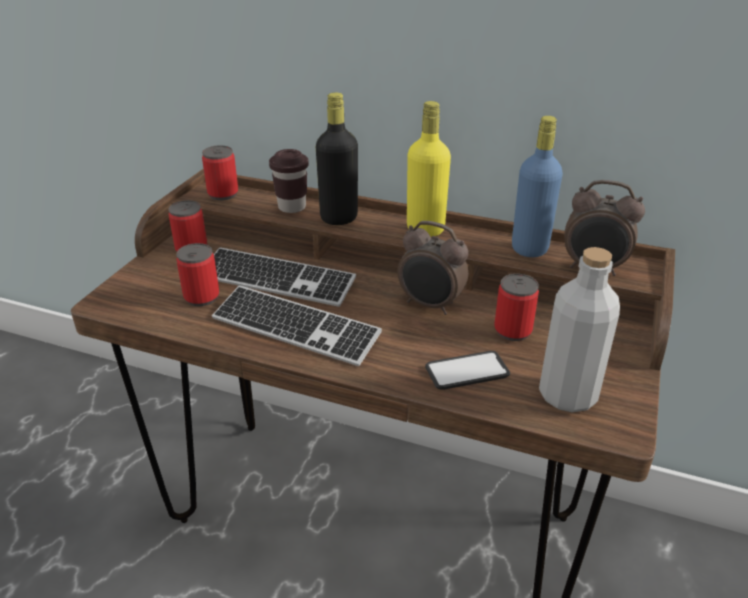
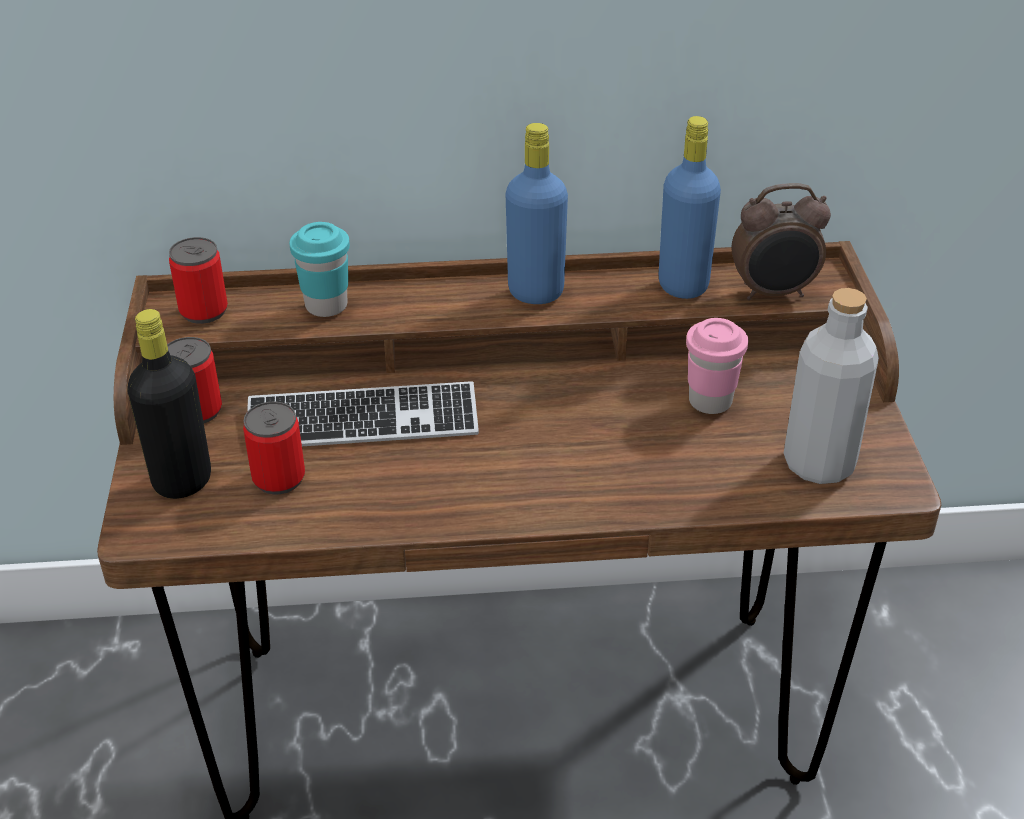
camera: 25 degrees left, 5 degrees up
(292, 207) = (326, 306): brown cup -> turquoise cup
(295, 328) = (444, 482): keyboard -> none
(339, 218) = (407, 306): black bottle -> black bottle (182, 481)
(425, 229) = (536, 292): yellow bottle -> blue bottle
(430, 305) = (590, 397): alarm clock -> none
(467, 371) = (693, 471): phone -> none
(512, 330) = (710, 401): can -> pink cup

